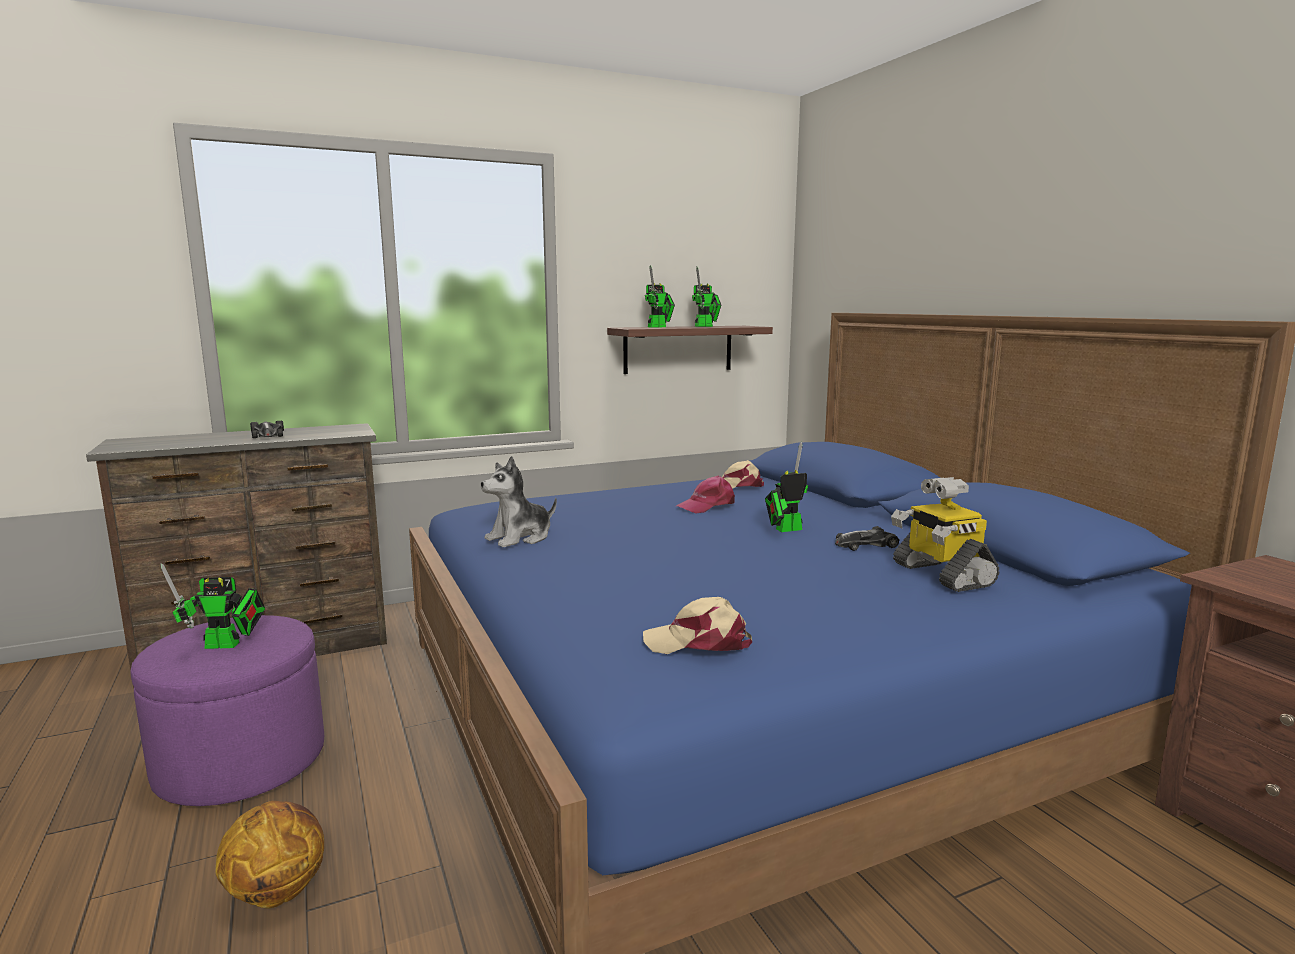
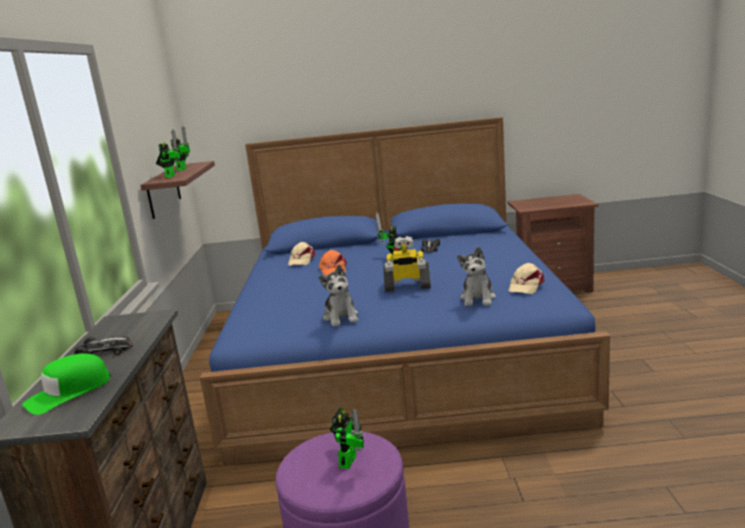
camera: 65 degrees left, 5 degrees up
(175, 440) = (68, 392): none -> green cap
(277, 891) = (505, 513): basketball -> none
(613, 608) = (478, 298): none -> plush toy
(707, 506) = (333, 269): pink cap -> orange cap
(940, 574) = (477, 243): toy robot -> toy robot (407, 286)

